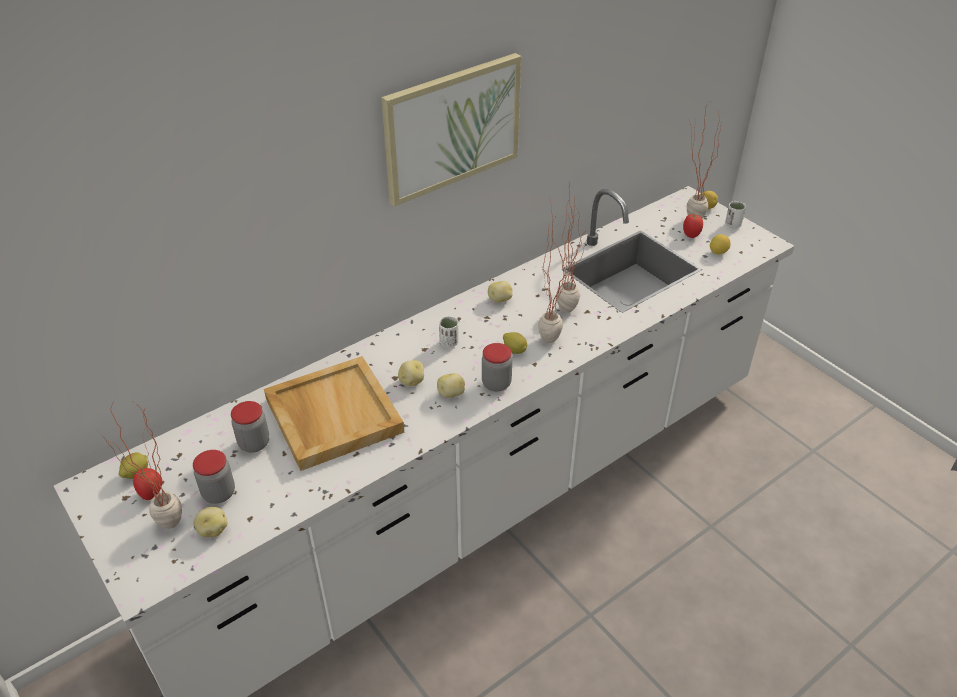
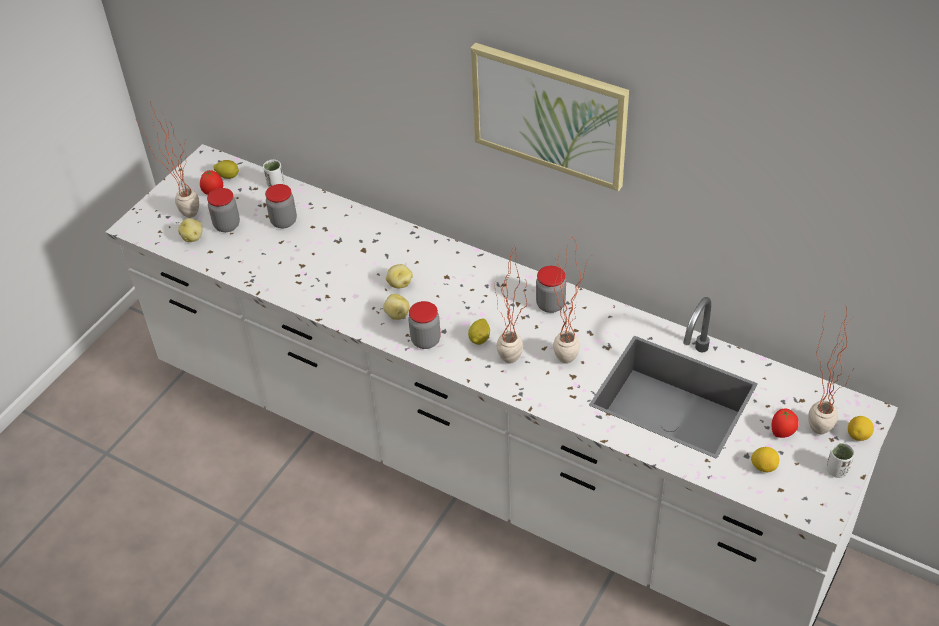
camera: 70 degrees right, 5 degrees up
(332, 415) = (334, 251): beige tray -> none
(449, 343) = (464, 290): white cup -> white cup (275, 184)
(500, 300) = (550, 304): potato -> jar

